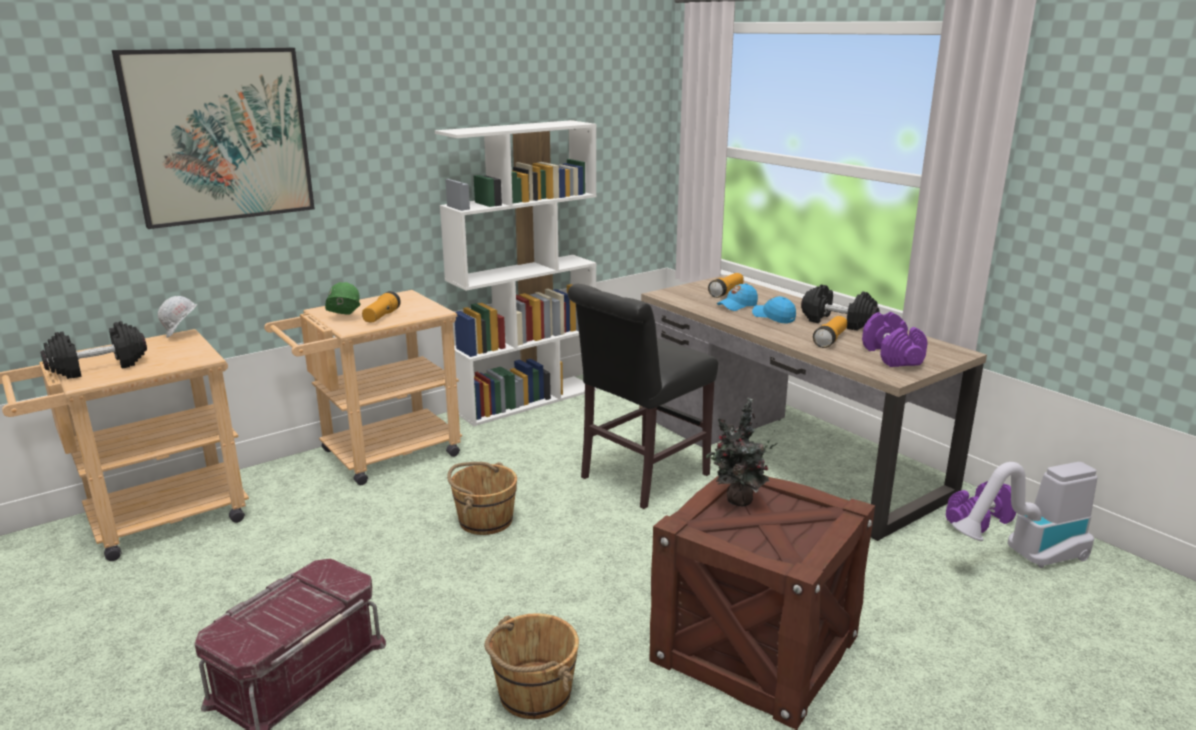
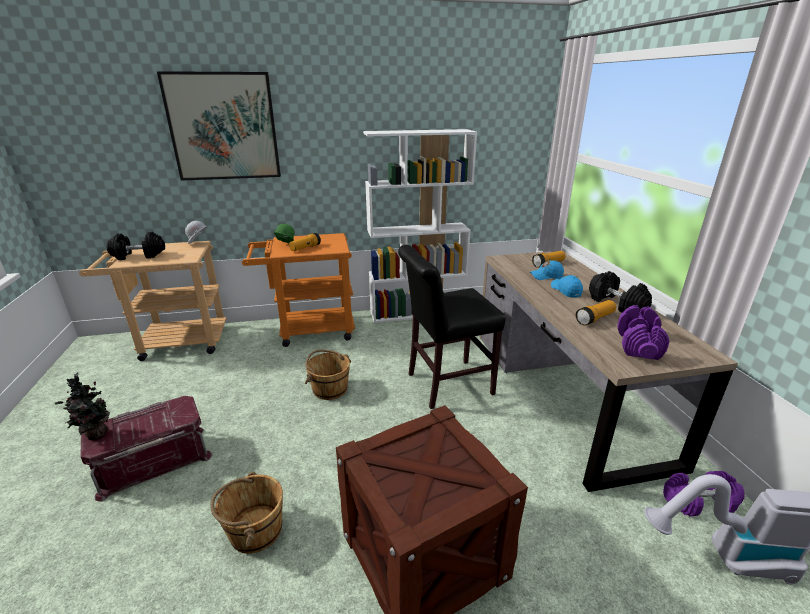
camera: 25 degrees right, 5 degrees up
(379, 456) = (309, 330): beige cart -> orange cart
(738, 501) = (419, 444): potted plant -> potted plant (95, 435)

